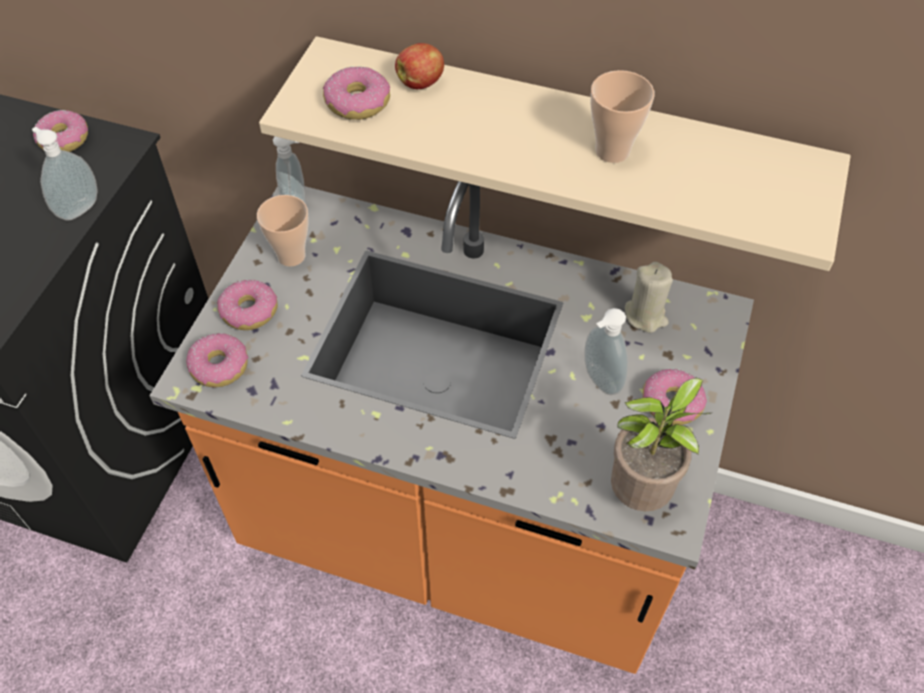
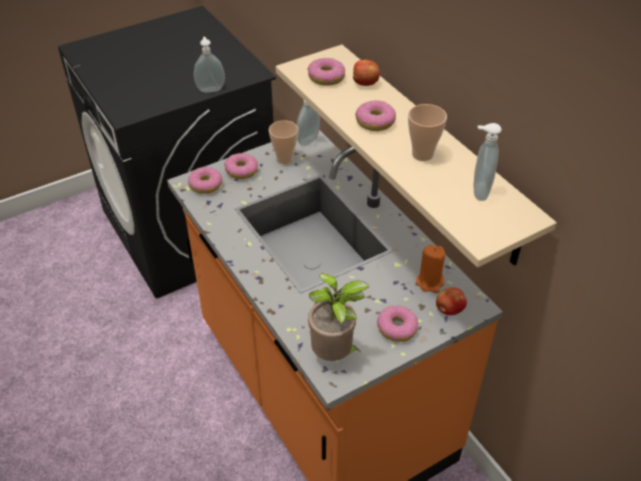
camera: 40 degrees right, 10 degrees down
(64, 139) = (234, 60): donut -> donut (375, 122)
(599, 381) = (370, 295): soap dispenser -> soap dispenser (478, 191)
(645, 315) = (430, 282): beige candle -> orange candle
(701, 338) = (449, 310): none -> apple

